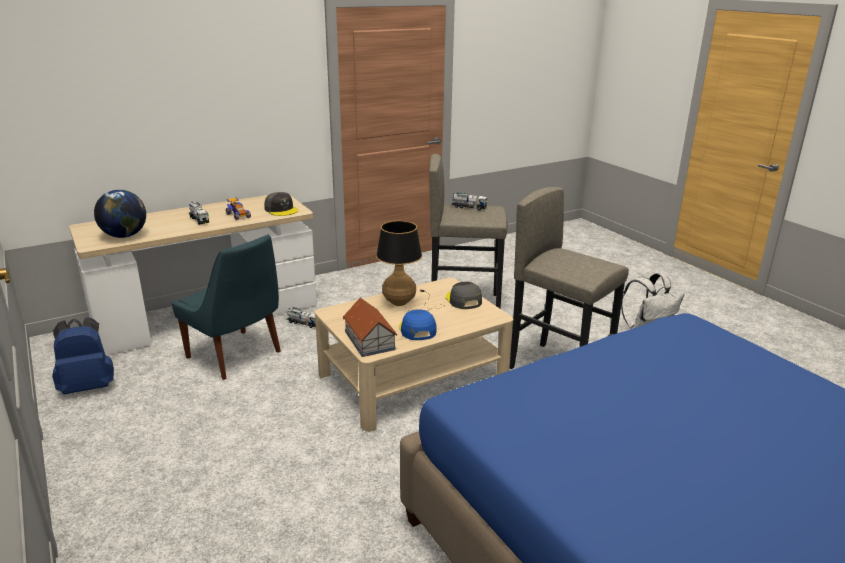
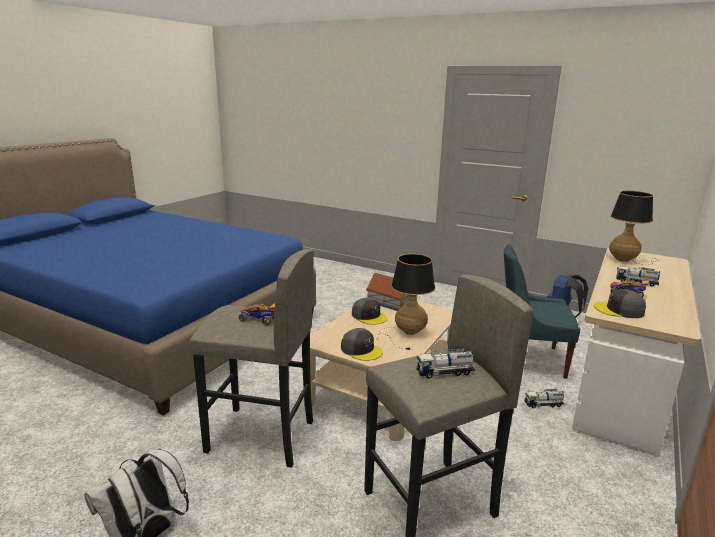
camera: 150 degrees right, 5 degrees down
(124, 236) = (626, 260): globe -> table lamp
(417, 329) = (369, 316): blue cap -> grey cap
(567, 256) = (260, 319): none -> toy car

